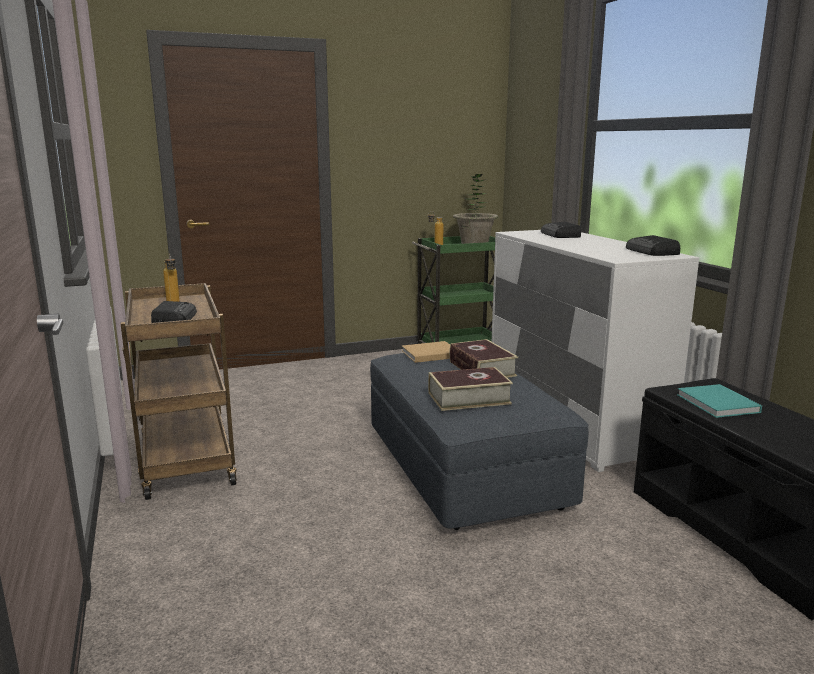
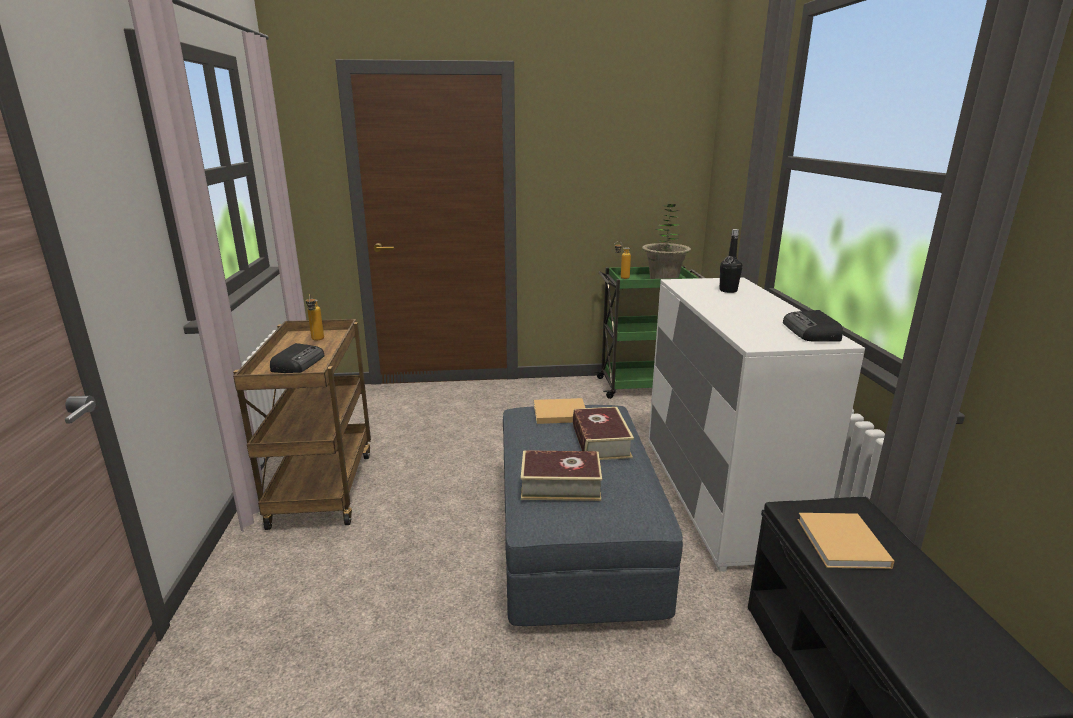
camera: 15 degrees right, 5 degrees up
(560, 235) = (728, 290): radio -> black bottle
(719, 404) = (843, 544): turquoise book -> beige book

